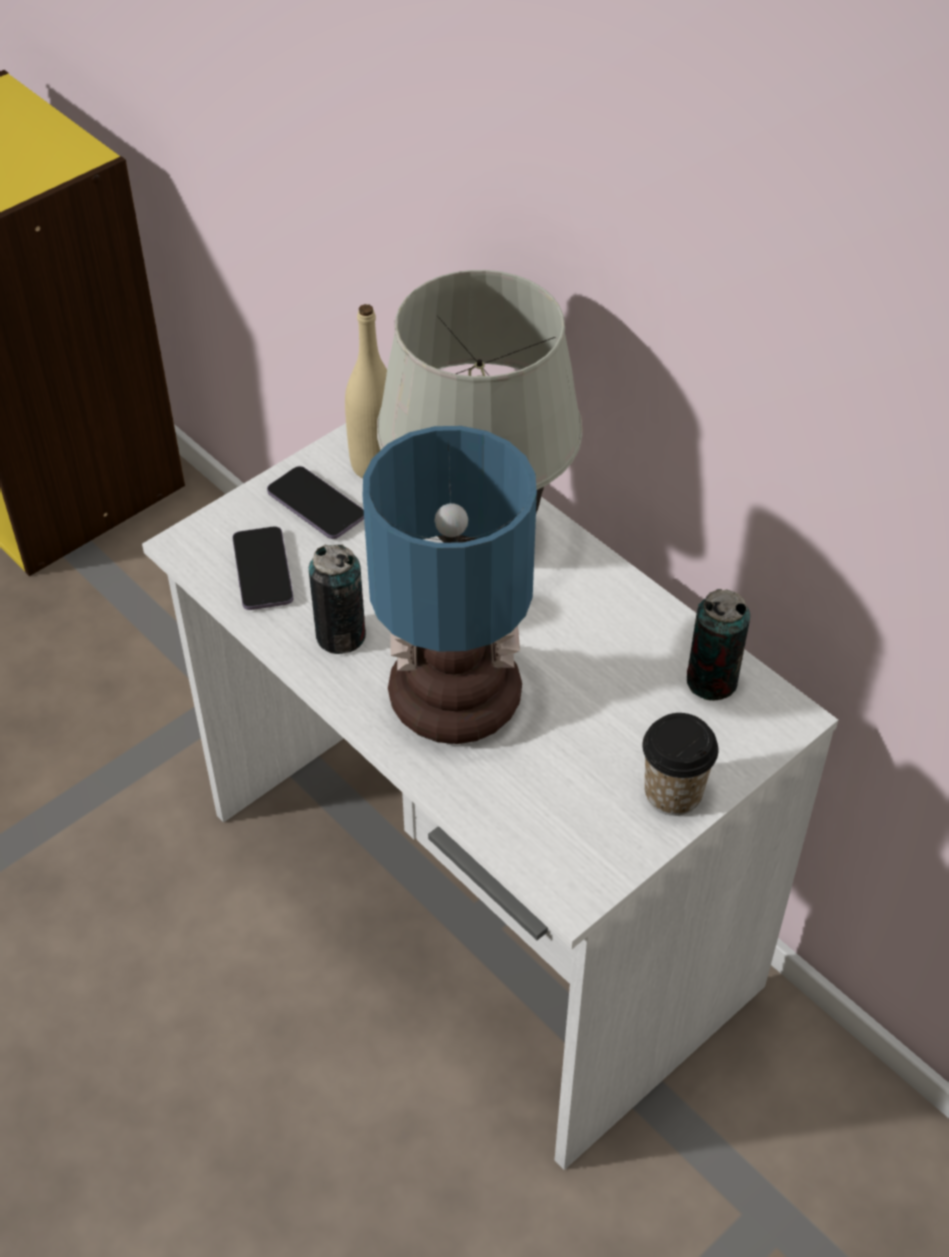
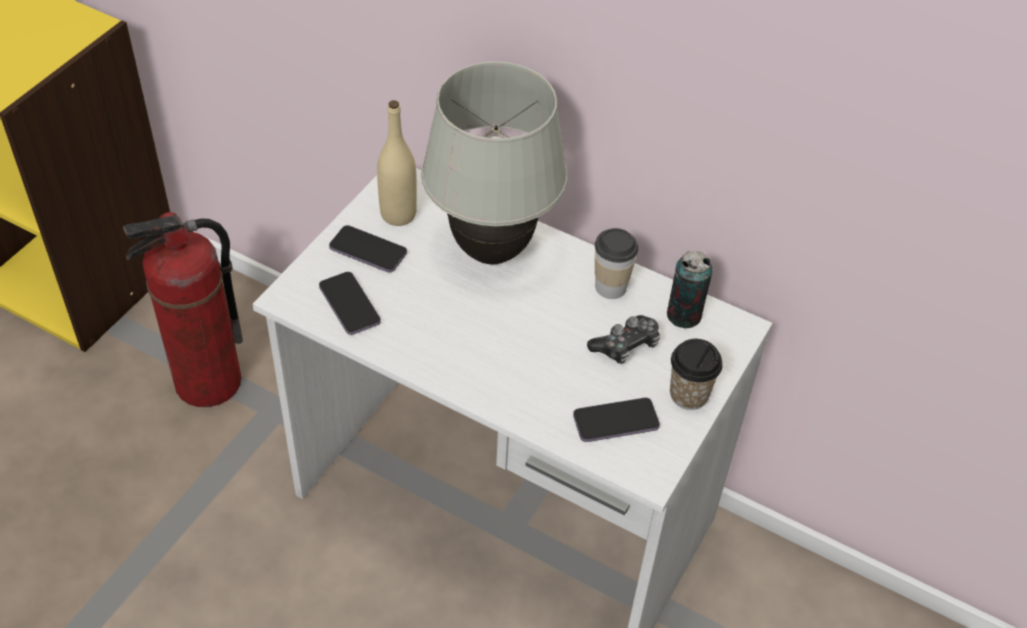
camera: 20 degrees left, 0 degrees up
(162, 646) = (208, 382): none -> fire extinguisher
(341, 636) = (424, 339): can -> none
(450, 700) = (518, 366): table lamp -> none
(553, 806) = (615, 421): none -> phone
(611, 705) = (626, 346): none -> game controller
(623, 620) = (610, 287): none -> cup

